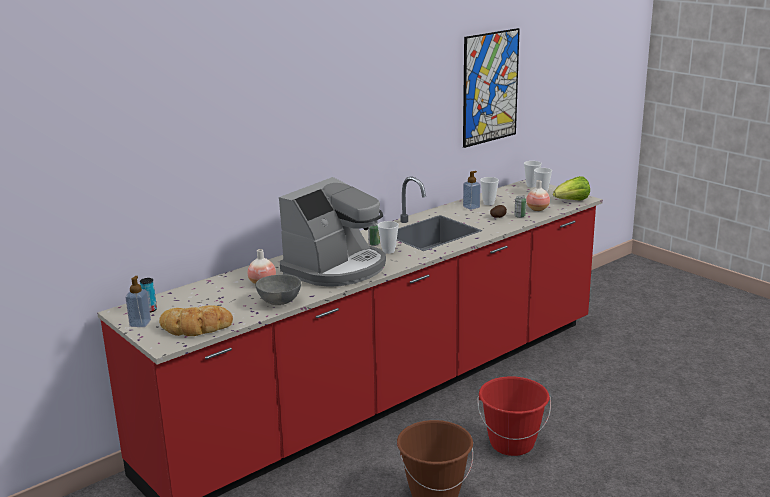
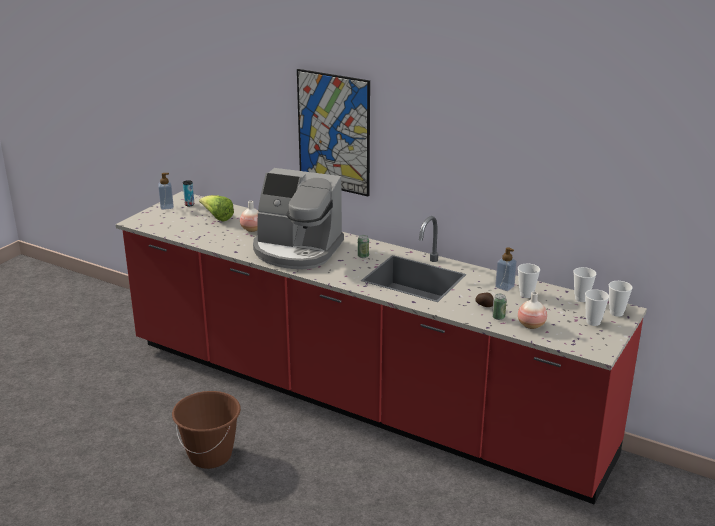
camera: 70 degrees right, 5 degrees up
(196, 327) = (166, 224): bread -> none
(278, 302) = (218, 242): grey bowl -> none
(388, 251) = (349, 265): cup -> cup (581, 298)
(490, 87) = (594, 170): picture -> picture (334, 132)
(512, 443) = (305, 489): red bucket -> none
(571, 201) = (580, 344): lettuce -> lettuce (217, 217)

